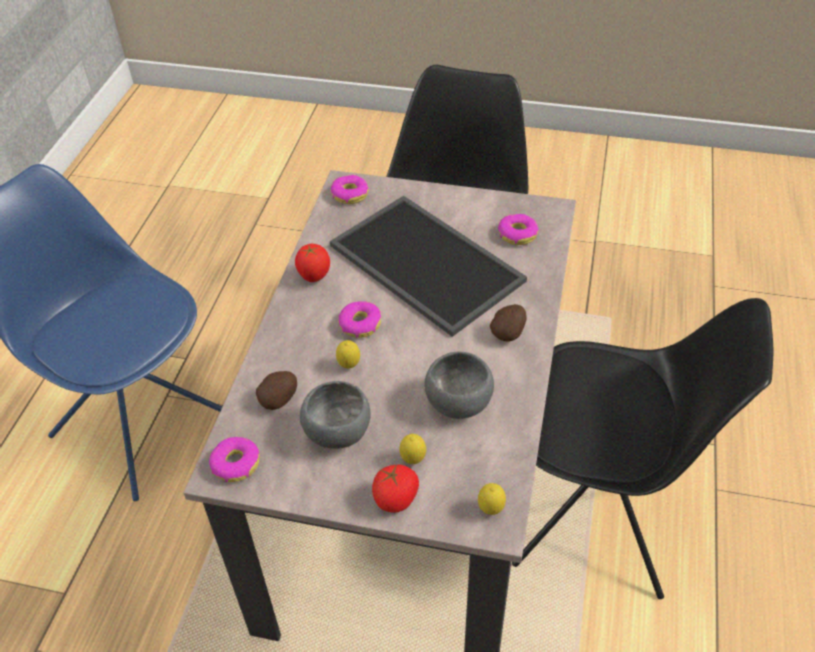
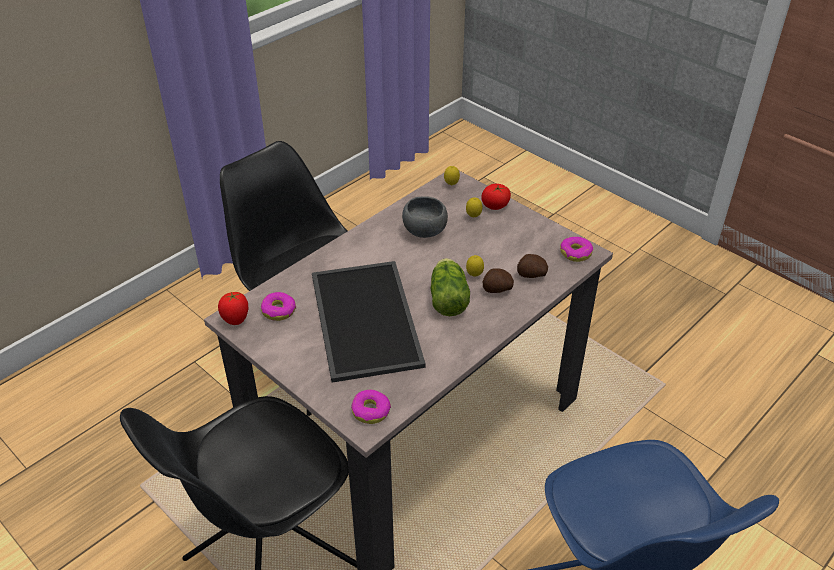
camera: 150 degrees left, 5 degrees down
(314, 277) = (456, 346): tomato -> tomato (236, 320)
(339, 433) = (505, 244): grey bowl -> none
(360, 324) = (448, 297): donut -> lettuce
(509, 332) = (358, 252): potato -> potato (497, 289)

